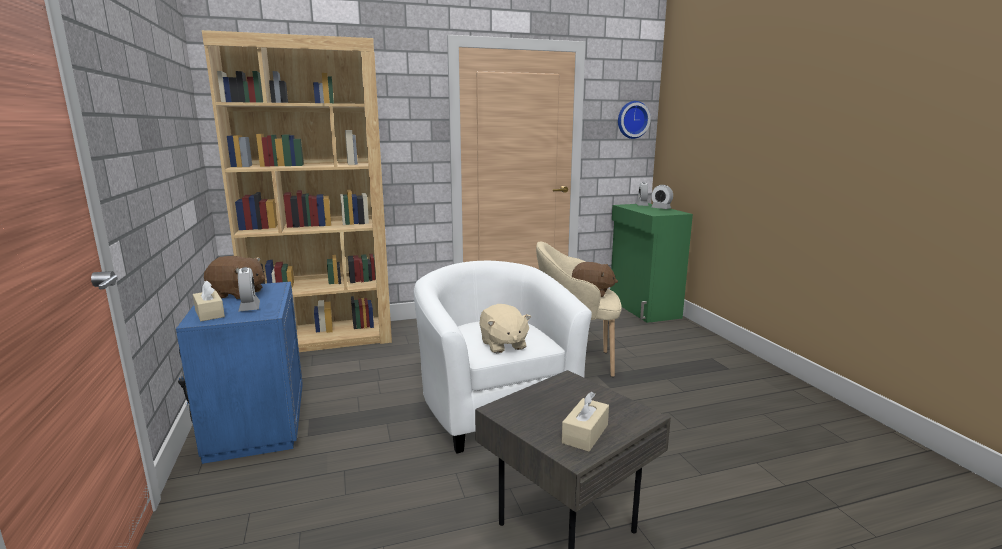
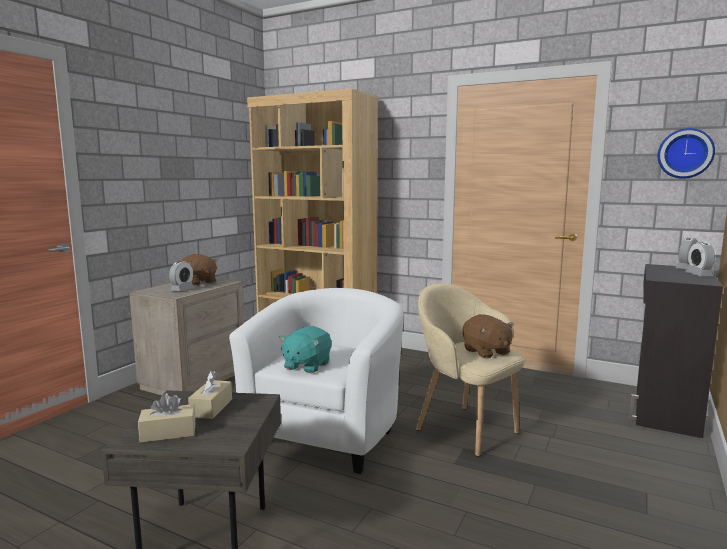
camera: 45 degrees right, 5 degrees down
(209, 313) = (159, 288): beige tissue box -> beige tissue box (211, 408)
(255, 424) = (193, 379): blue nightstand -> beige nightstand
(503, 345) = (306, 366): beige plush toy -> turquoise plush toy
(643, 308) = (664, 410): green cabinet -> black cabinet

